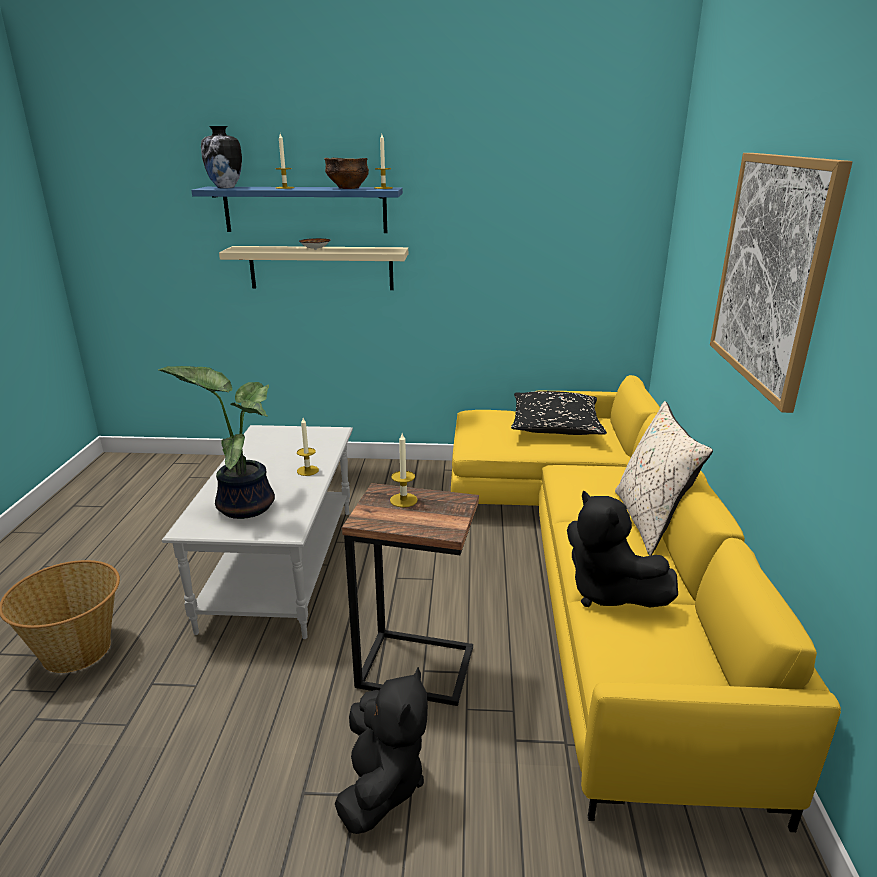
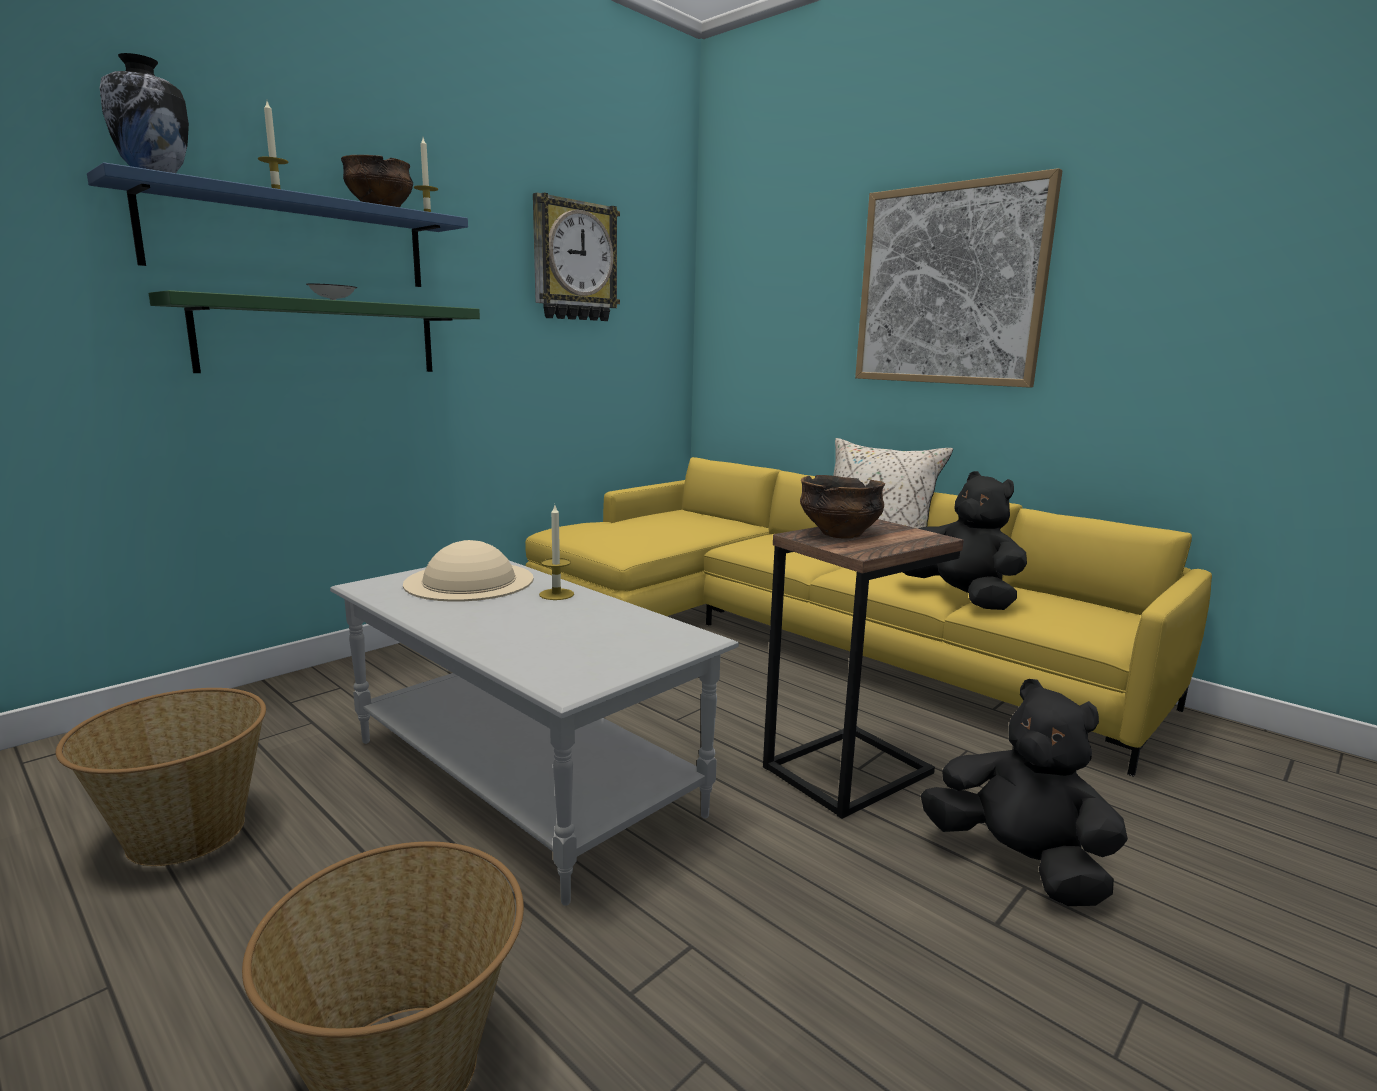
camera: 50 degrees left, 10 degrees down
(163, 521) = (184, 833): none -> basket
(244, 505) = (573, 642): potted plant -> none
(297, 444) = (469, 581): none -> beige hat
(321, 268) = (321, 337): beige shelf -> green shelf
(403, 500) = (840, 534): candle -> bowl
(523, 203) = (574, 261): none -> wall clock
(555, 426) = (660, 521): black pillow -> none
(607, 593) = (960, 597): black plush toy -> black plush toy turned 135 degrees counterclockwise

